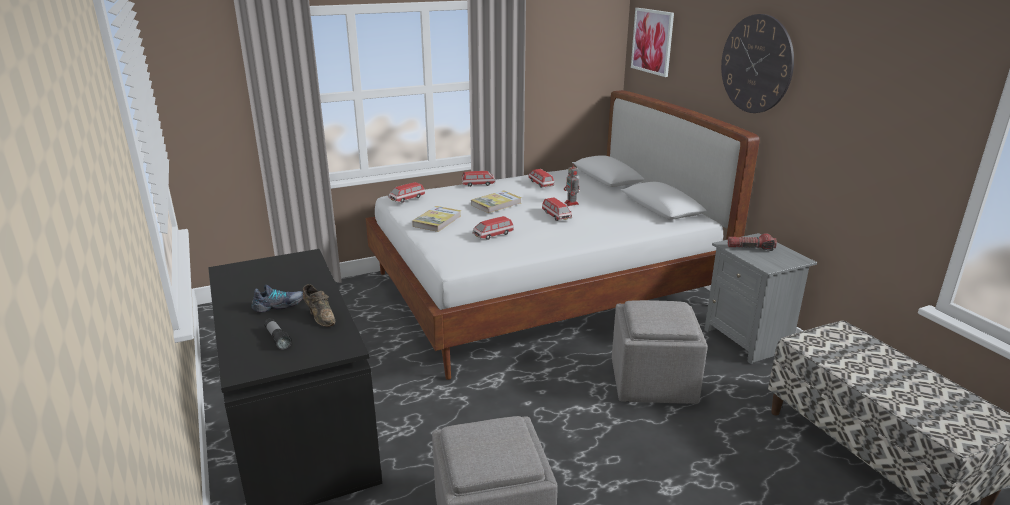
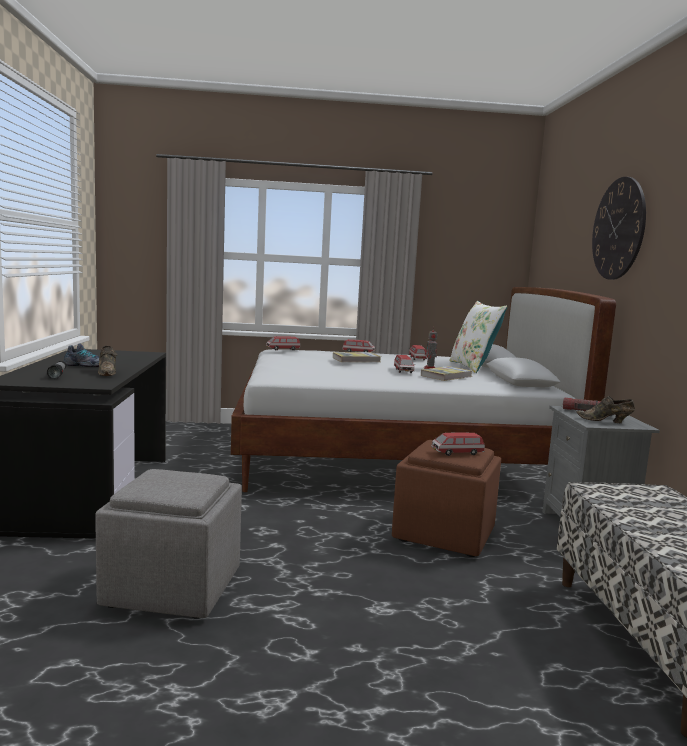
camera: 20 degrees right, 15 degrees down
(437, 221) = (290, 360): book -> book (446, 376)
(493, 235) = (328, 371): toy car -> toy car (457, 453)
(602, 189) = (473, 367): none -> white pillow
(652, 41) = (548, 235): picture -> none
(653, 382) = (445, 534): grey ottoman -> brown ottoman
(773, 259) = (606, 421): none -> brown shoe

